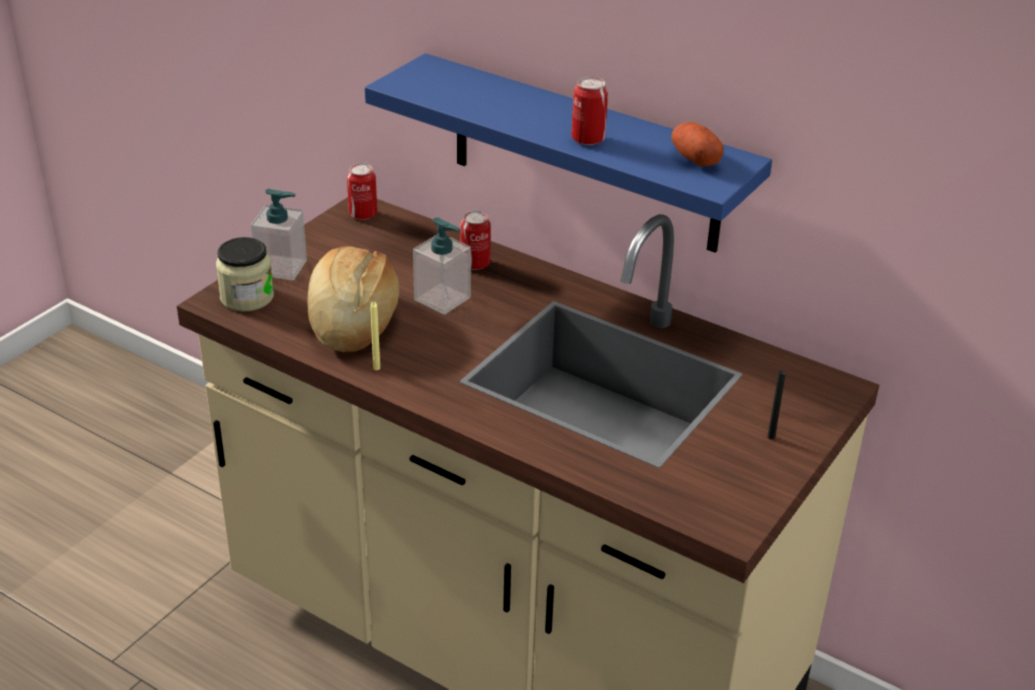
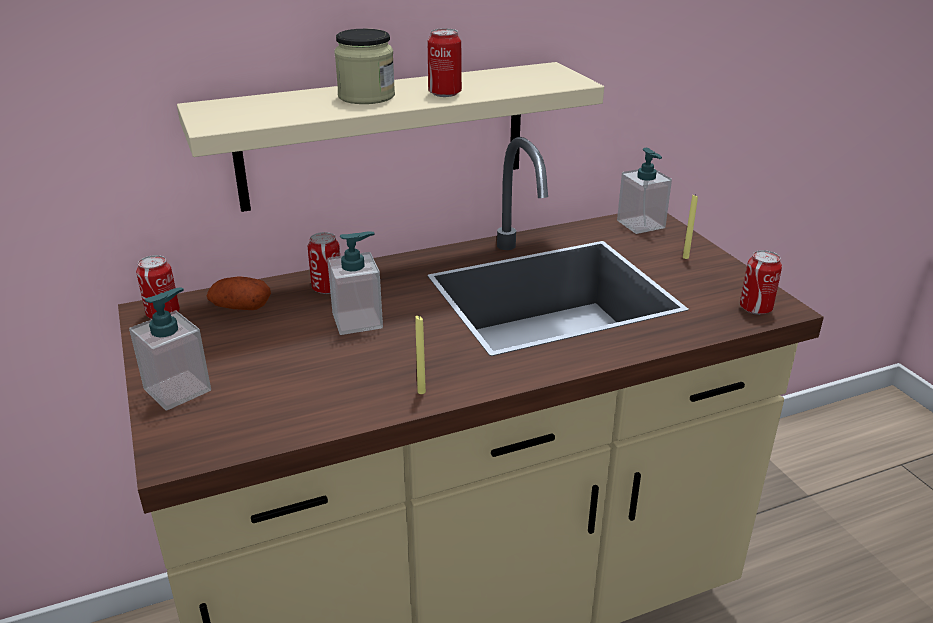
camera: 55 degrees left, 5 degrees down
(247, 297) = (197, 431): jar -> jar (366, 96)
(352, 320) = (327, 379): bread -> none
(584, 154) = (384, 136): blue shelf -> beige shelf
(695, 159) = (527, 76): potato -> potato (240, 307)
(710, 510) = (755, 308): none -> can
(771, 437) = (685, 257): black candle -> yellow candle
(814, 386) = (641, 224): none -> soap dispenser

